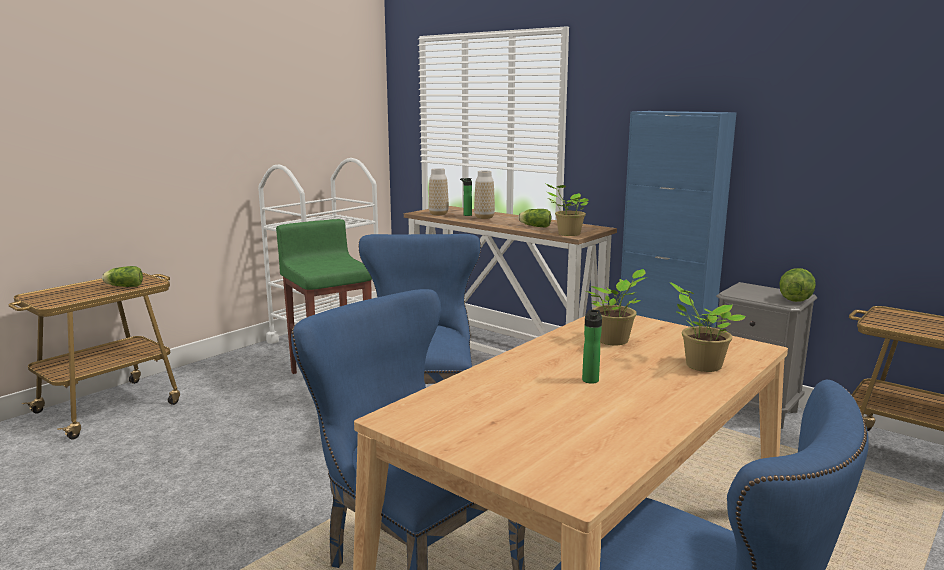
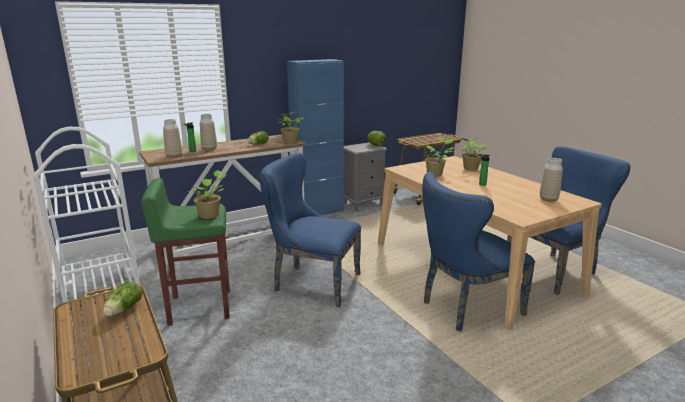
camera: 70 degrees left, 5 degrees up
(327, 269) = (210, 215): none -> potted plant
(550, 447) = (548, 199): none -> vase

